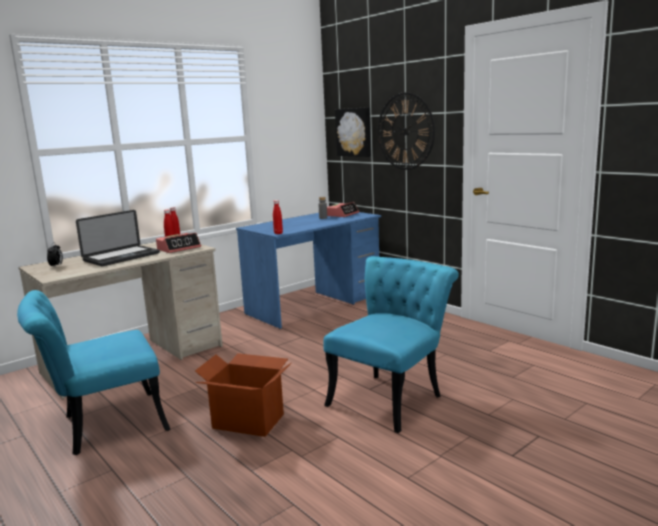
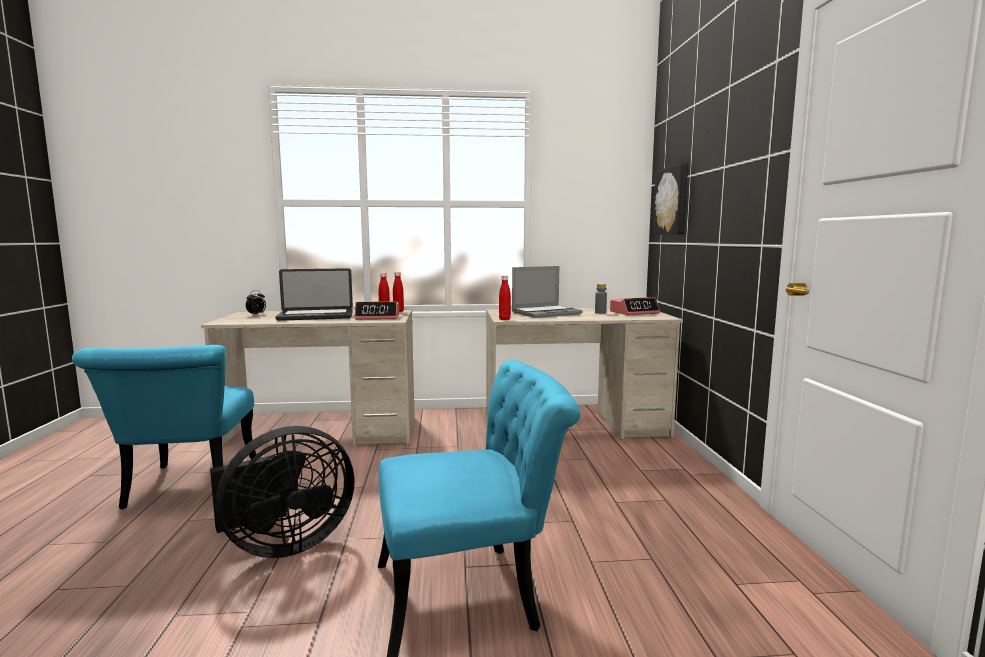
camera: 35 degrees right, 5 degrees down
(102, 426) = (187, 490): turquoise chair -> turquoise chair turned 105 degrees counterclockwise
(248, 421) = (283, 545): cardboard box -> black fan
(290, 224) = (546, 313): none -> laptop
(314, 305) = (574, 427): blue desk -> beige desk
(405, 131) = (720, 193): wall clock -> none

